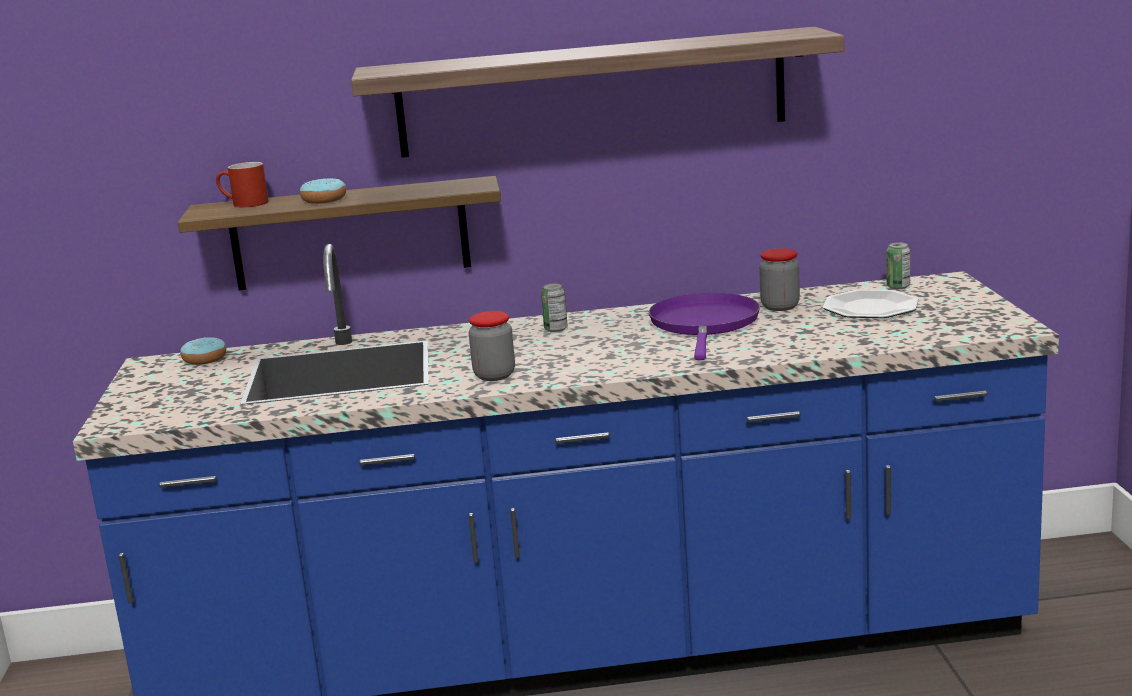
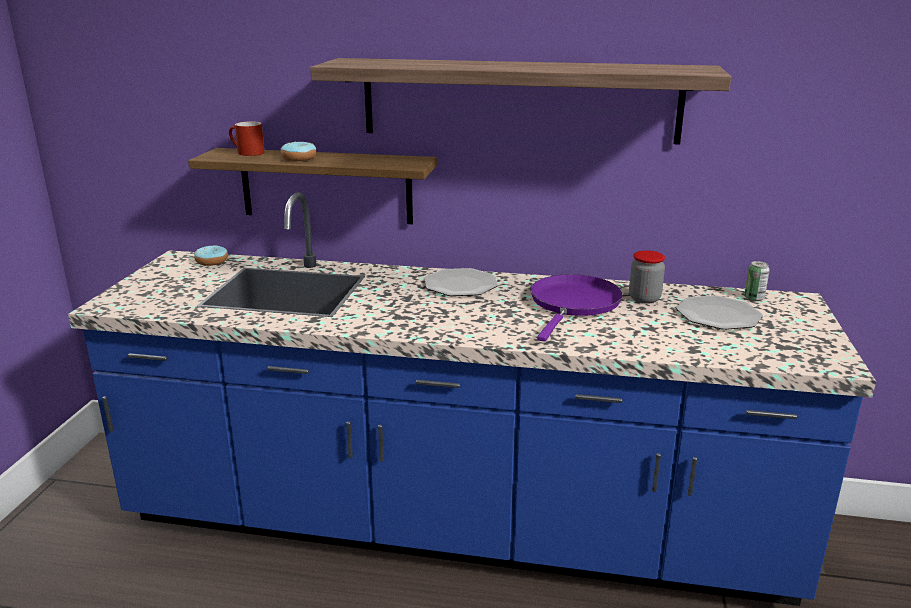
camera: 15 degrees right, 5 degrees up
(494, 375) = (383, 319): jar -> none
(555, 329) = (460, 285): can -> plate

